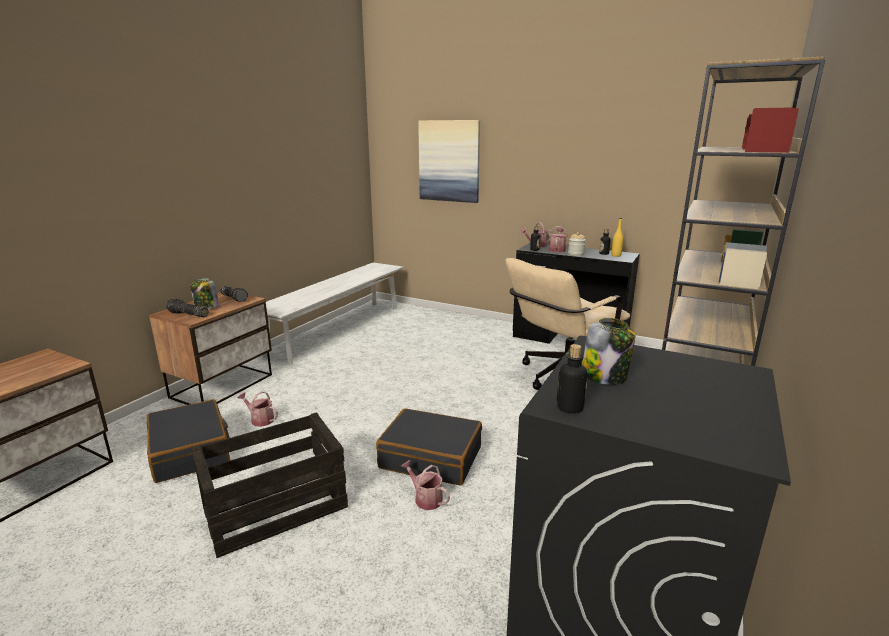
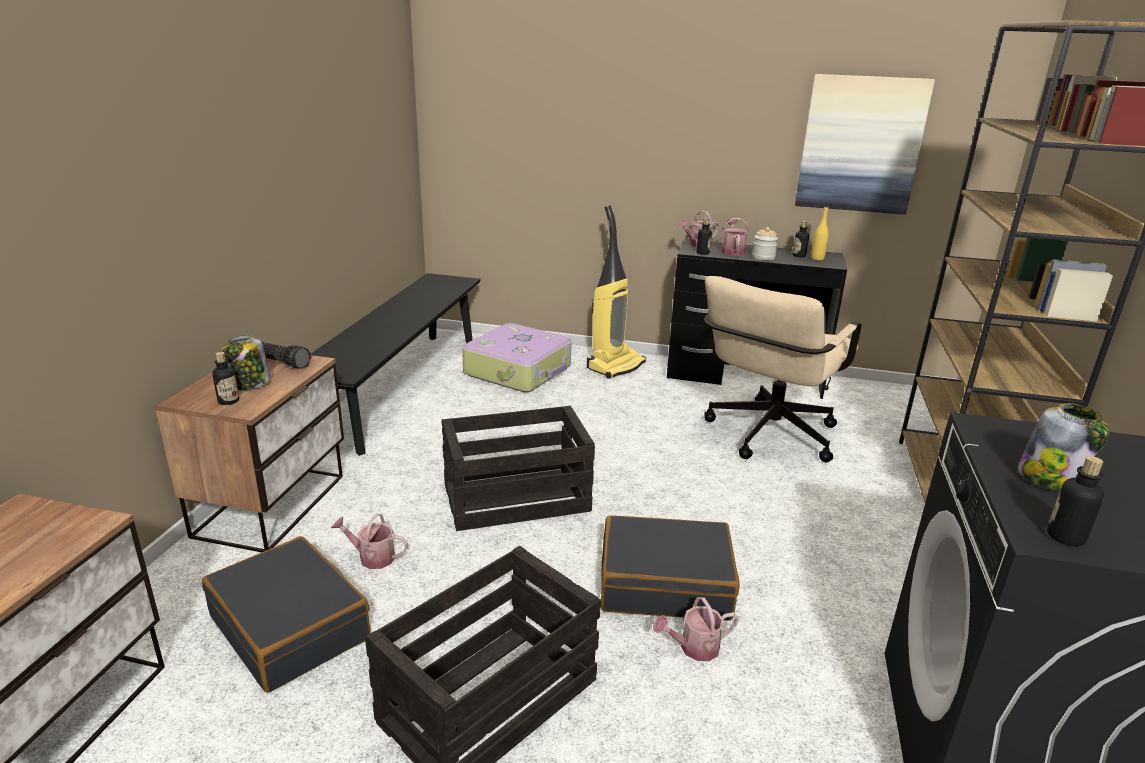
camera: 15 degrees left, 5 degrees up
(188, 315) = (228, 401): flashlight -> bottle
(338, 329) = (402, 387): white bench -> black bench
(368, 397) = (517, 498): none -> crate
(416, 325) = (519, 370): none -> suitcase
(425, 498) = (694, 648): watering can -> watering can turned 45 degrees counterclockwise
(449, 161) = (556, 116): picture -> picture (860, 144)
(482, 327) = (615, 365): none -> vacuum cleaner

